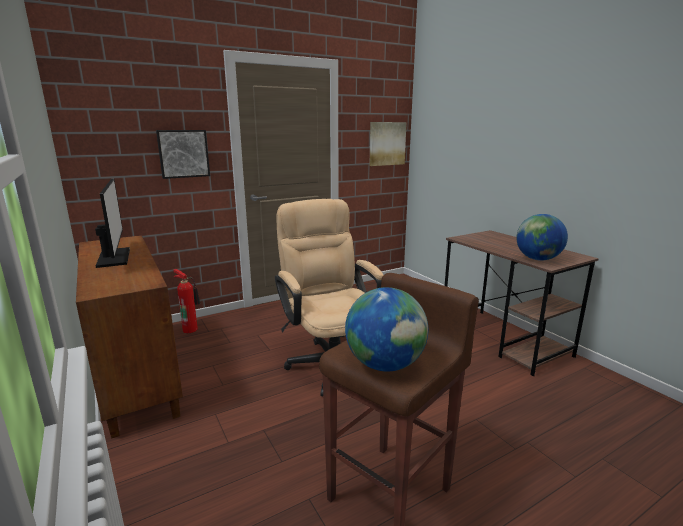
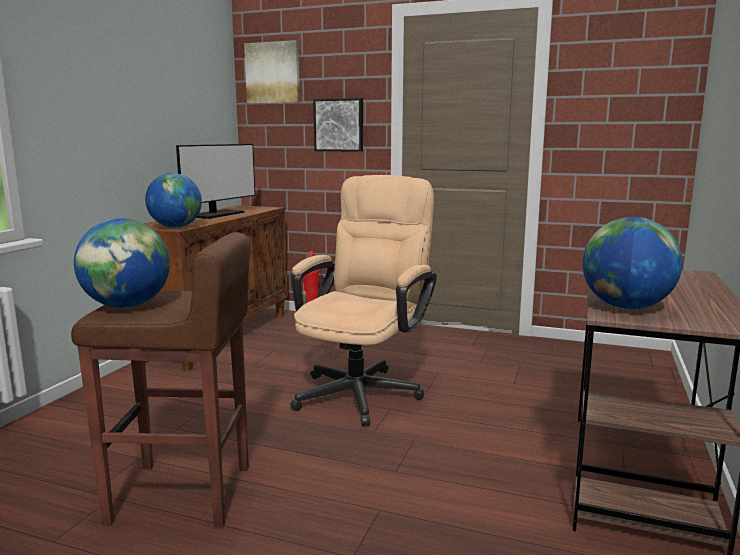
camera: 50 degrees right, 5 degrees down
(140, 282) = (175, 227): none -> globe
(386, 143) = (643, 117): picture -> picture (273, 73)

